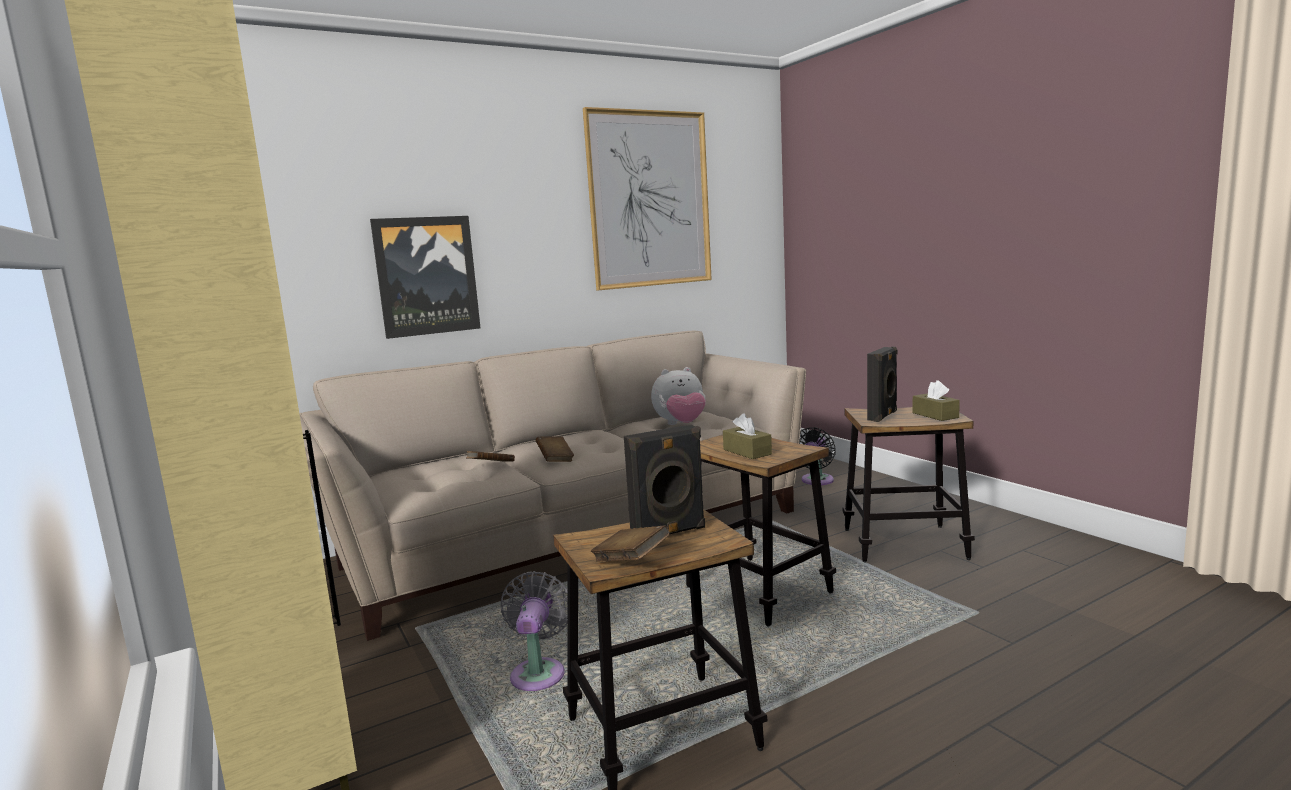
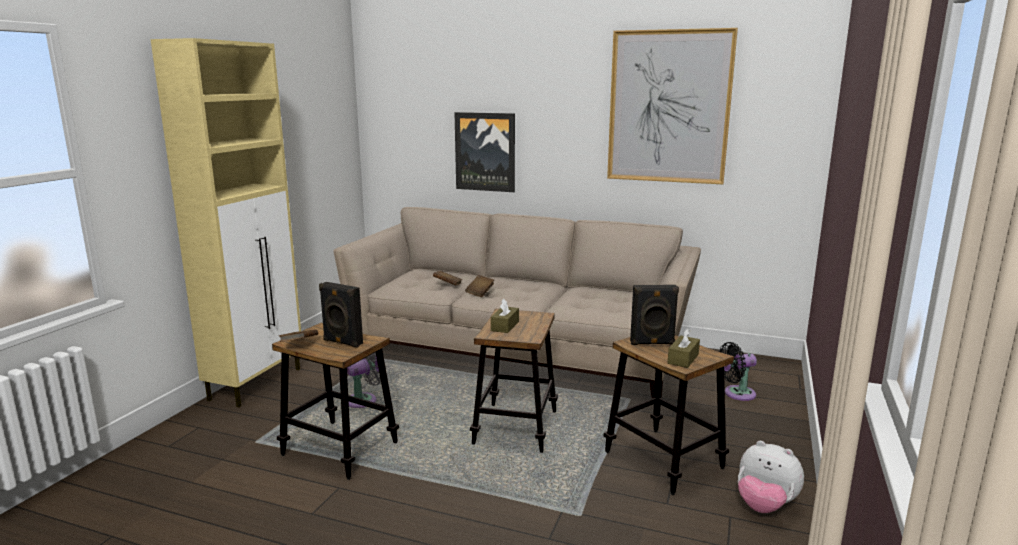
camera: 50 degrees right, 5 degrees up
(681, 424) = (600, 299): plush toy -> plush toy (764, 506)

